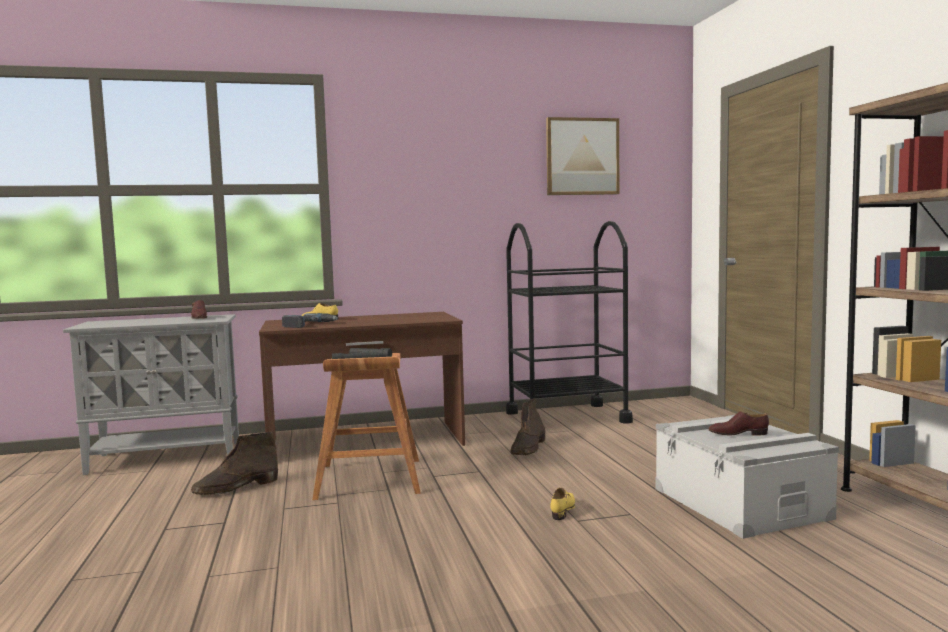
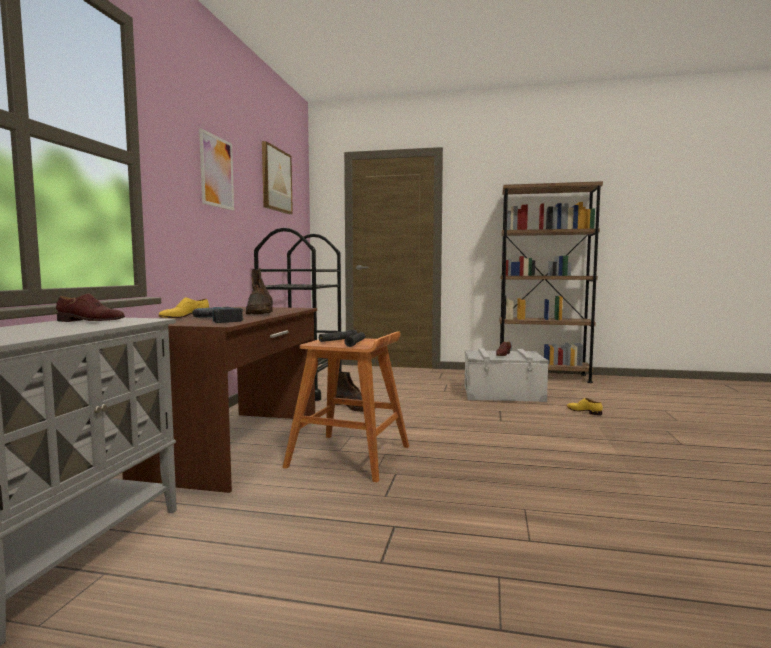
camera: 65 degrees left, 0 degrees up
(235, 488) = (288, 514): brown boot -> brown boot (260, 313)
(447, 174) = (216, 172): none -> picture
(563, 509) = (481, 420): yellow shoe -> yellow shoe (584, 411)

